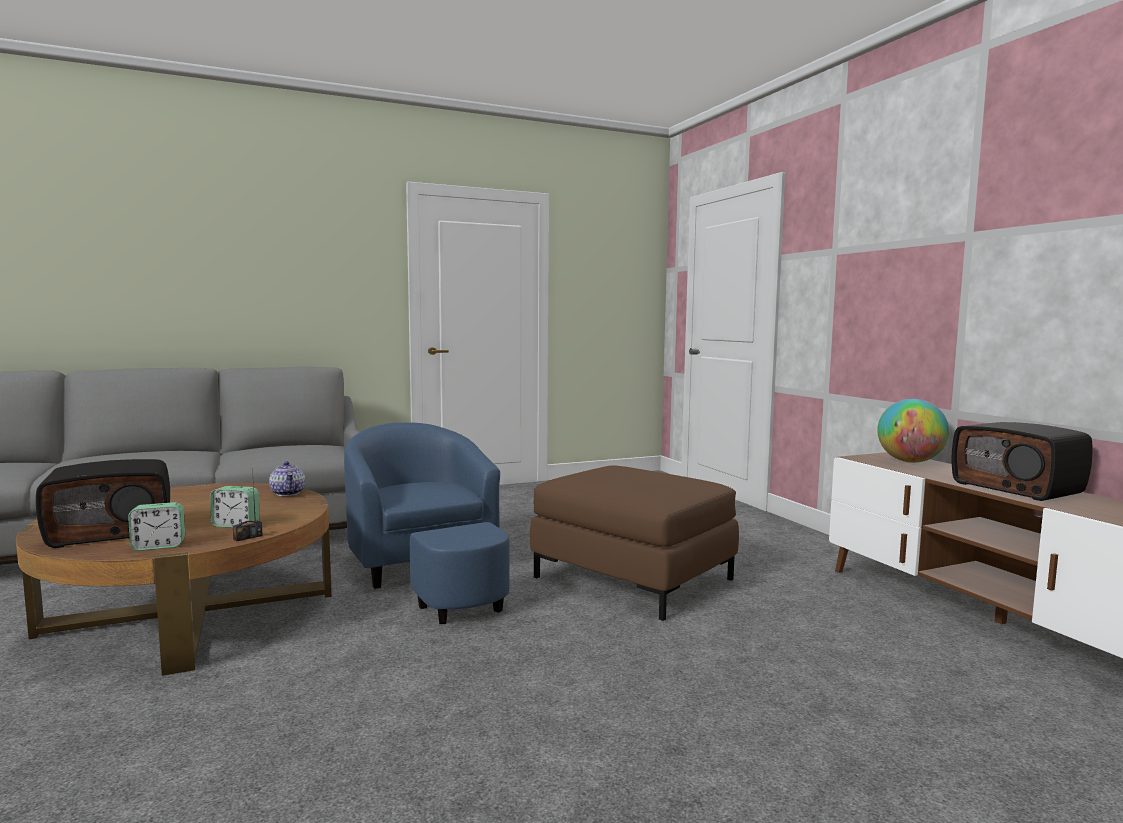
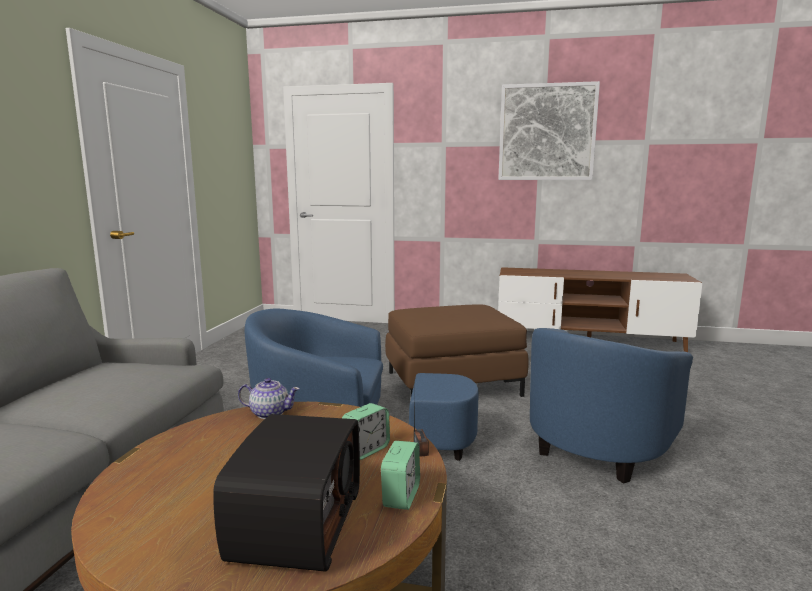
camera: 55 degrees left, 5 degrees up
(604, 694) = (606, 439): none -> blue armchair
(910, 462) = (528, 271): globe -> none
(976, 216) = (547, 132): none -> picture
(1018, 488) = (596, 274): radio -> none

